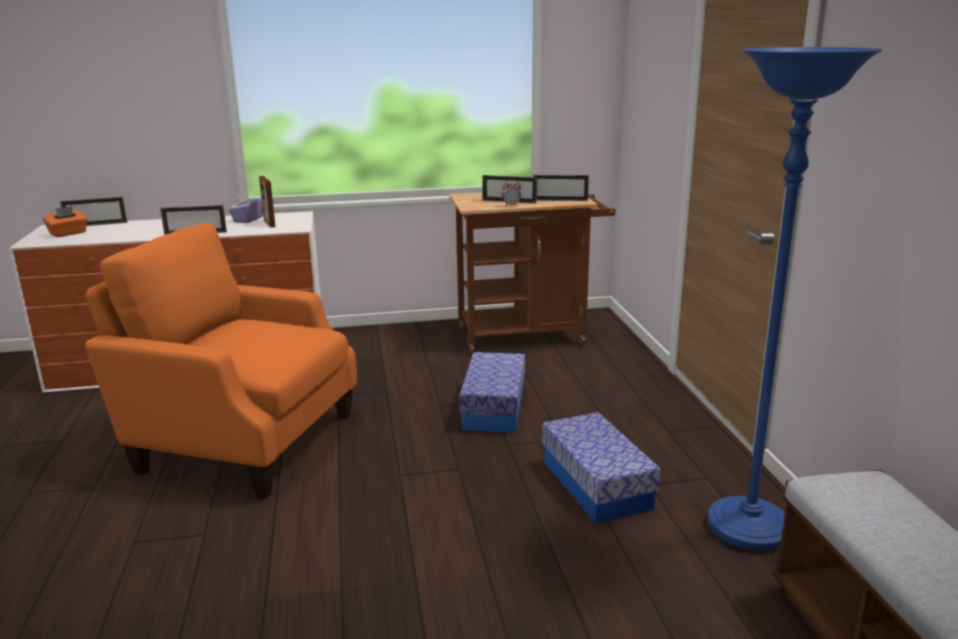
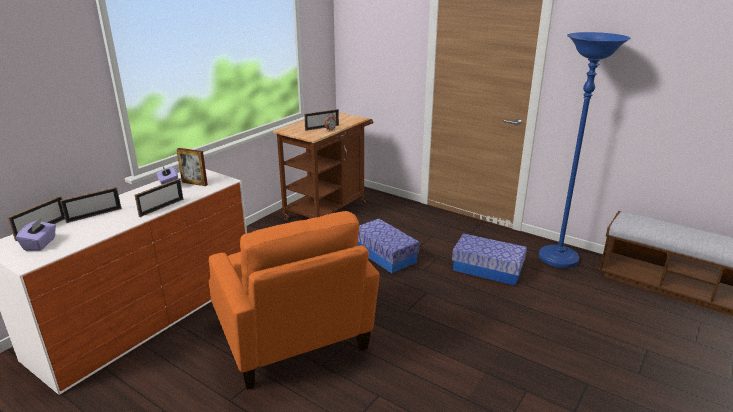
camera: 45 degrees left, 5 degrees up
(68, 233) = (40, 244): orange tissue box -> purple tissue box
(243, 441) = (293, 339): orange armchair -> orange armchair turned 90 degrees counterclockwise
(560, 200) = (345, 120): picture frame -> picture frame (94, 215)

